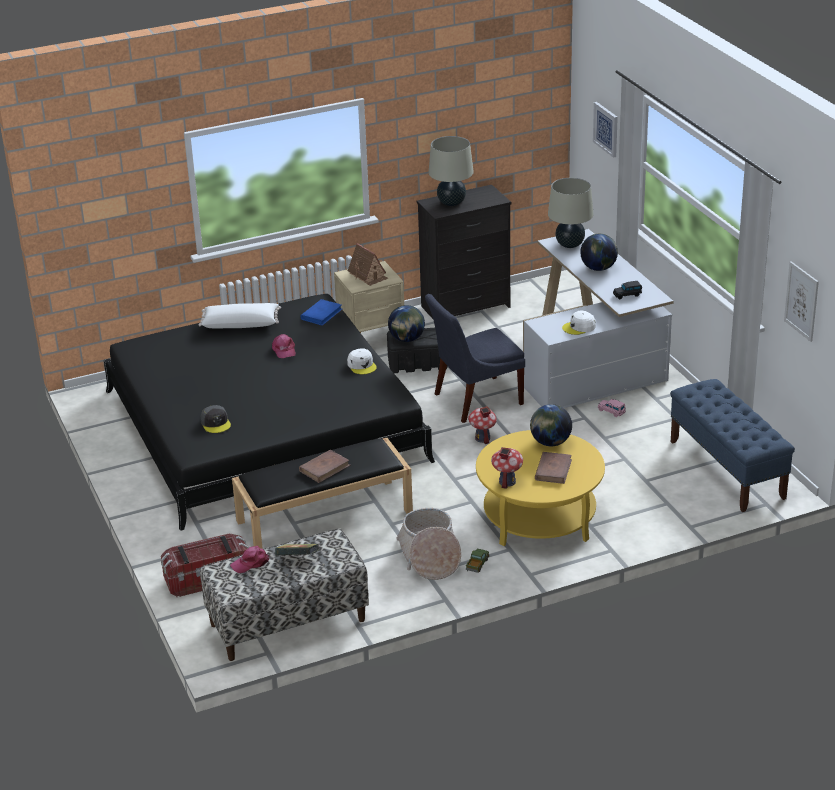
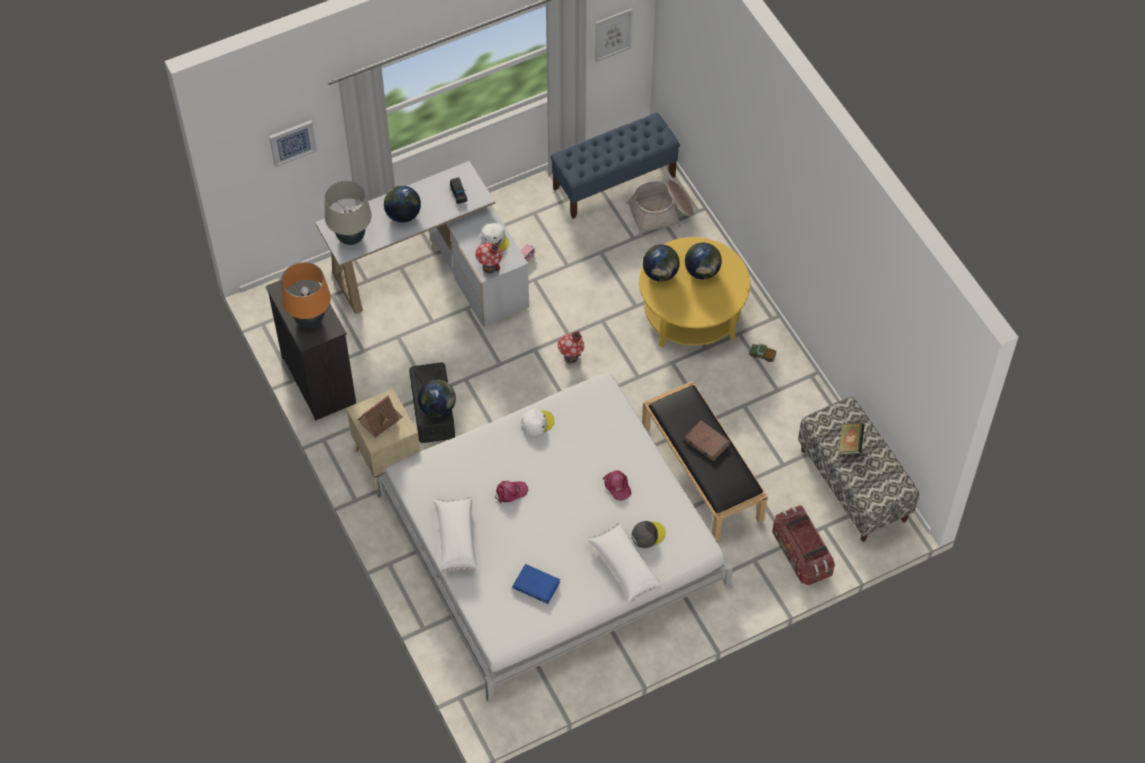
camera: 95 degrees left, 25 degrees up
(183, 409) = (624, 567): none -> white pillow
(251, 563) = (859, 477): pink cap -> pink cap (617, 486)
(264, 425) = (553, 541): black bed -> white bed
(321, 314) = (439, 465): blue book -> blue book (536, 585)
(430, 556) = (754, 389): basket -> basket (661, 213)
(451, 203) = (310, 319): beige table lamp -> orange table lamp
(474, 400) = (504, 366): blue chair -> none
(507, 481) = (722, 303): toy house -> toy house (489, 267)
(553, 470) = (702, 271): brown book -> globe

